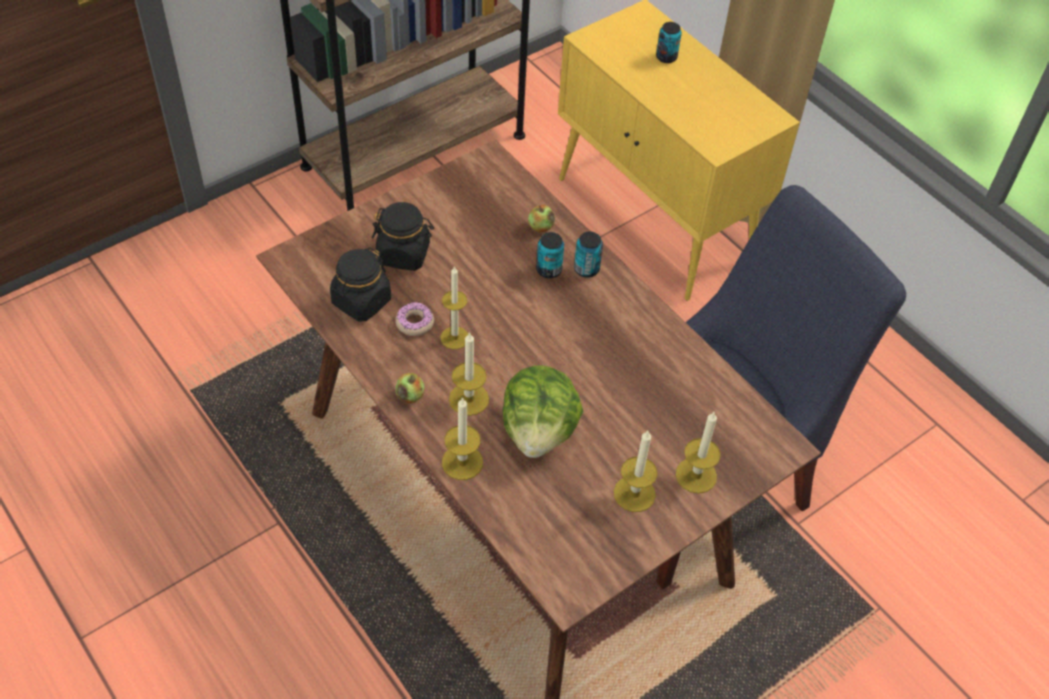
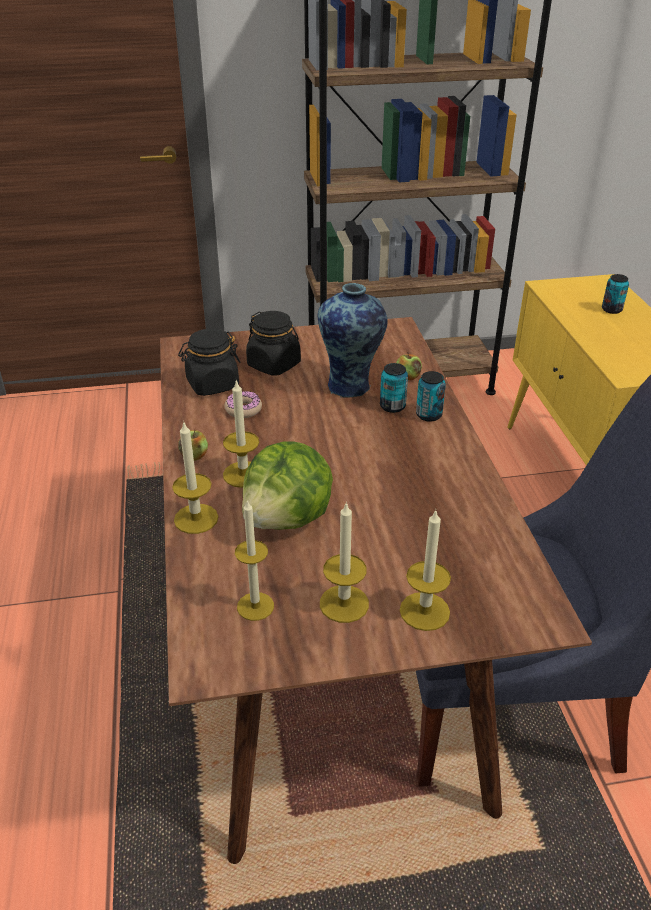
camera: 30 degrees right, 15 degrees down
(454, 338) = (268, 428): candle -> candle (255, 606)
(495, 257) = (351, 386): none -> vase

